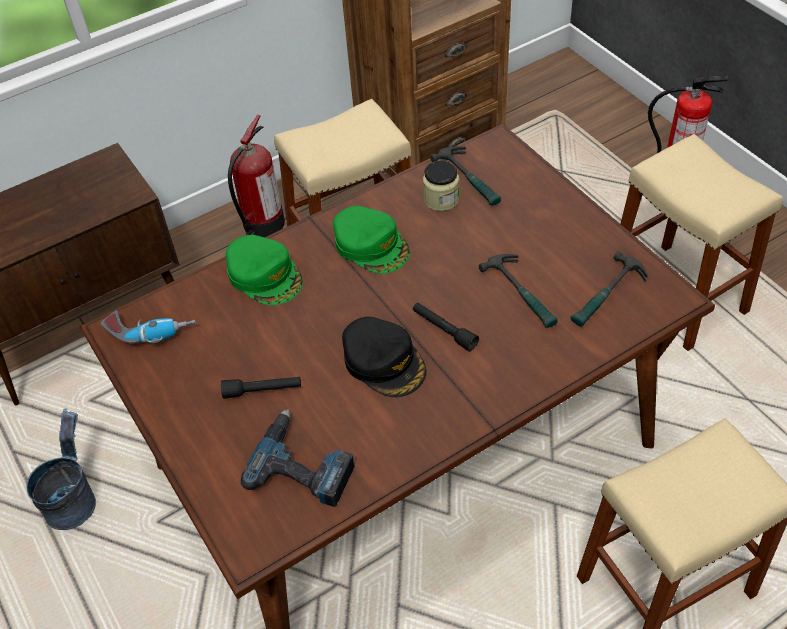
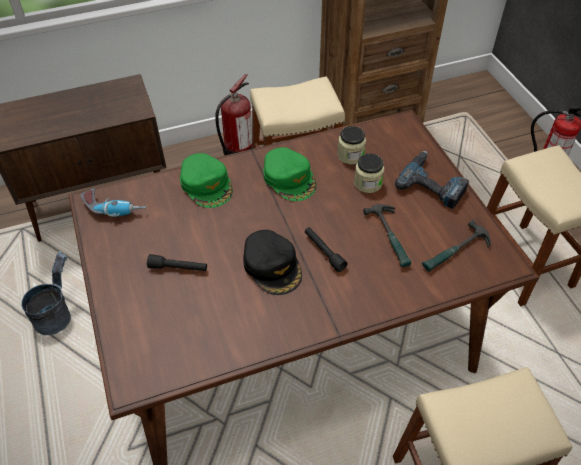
camera: 10 degrees right, 0 degrees up
(304, 465) = (190, 330): power drill -> power drill (433, 184)
(470, 179) = (376, 145): hammer -> none
(473, 231) = (367, 183): none -> jar

